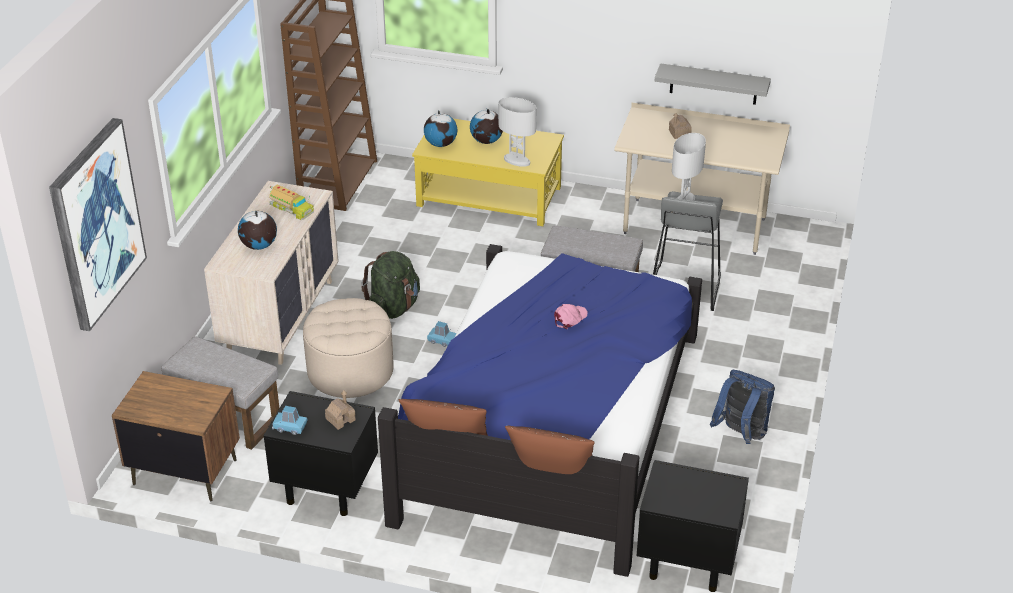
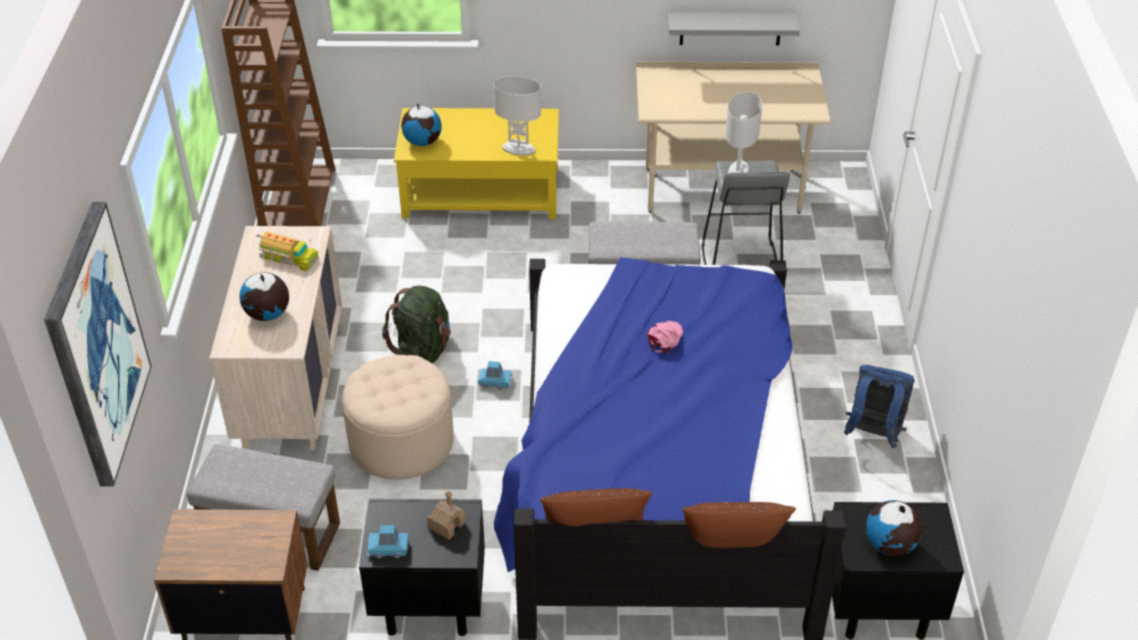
camera: 15 degrees left, 5 degrees up
(486, 141) = (474, 130): globe -> globe (890, 545)
(679, 133) = (703, 91): toy house -> none

